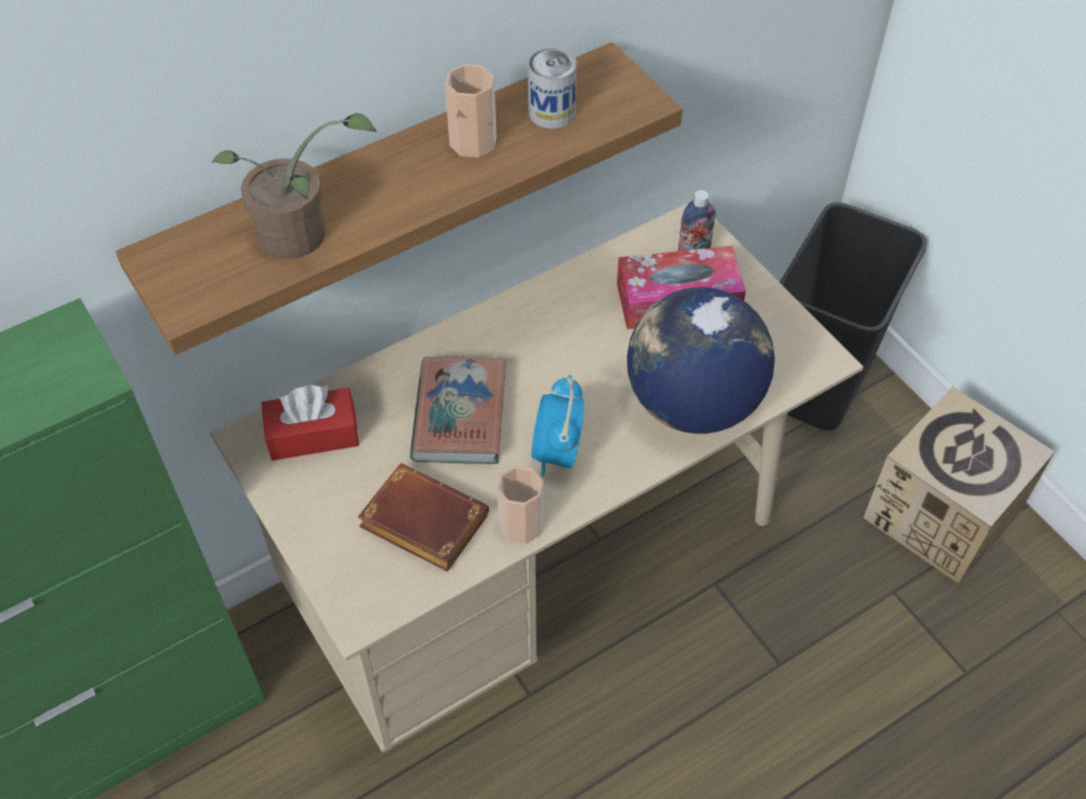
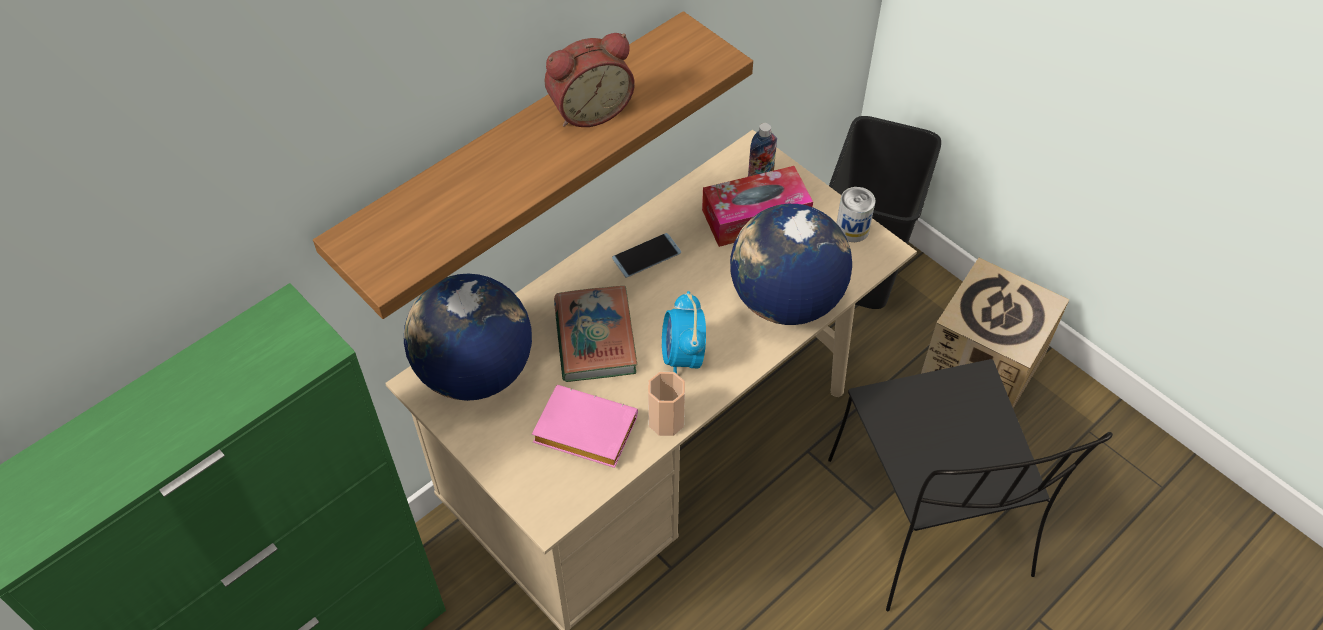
camera: 10 degrees left, 0 degrees up
(300, 238) = (466, 208): potted plant -> none
(313, 435) = (475, 372): red tissue box -> globe
(420, 523) = (582, 432): brown book -> pink book
(473, 142) = (589, 109): cup -> alarm clock
(540, 328) = (646, 255): none -> phone
(552, 112) = (648, 77): can -> can (852, 229)
(845, 690) = (931, 521): none -> black chair

